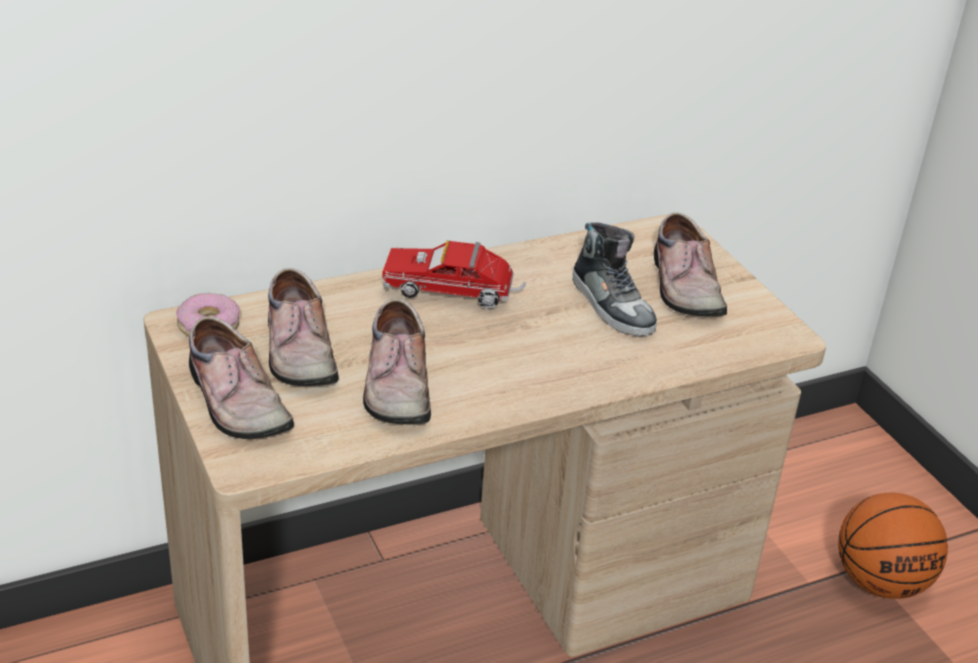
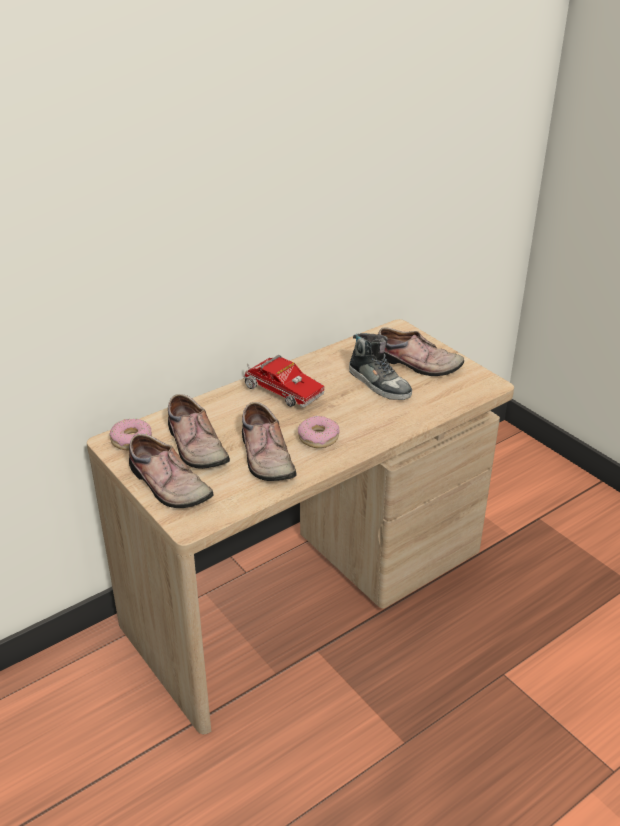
camera: 10 degrees left, 0 degrees up
(454, 292) = (279, 392): toy truck -> toy truck turned 135 degrees counterclockwise
(487, 371) = (318, 437): none -> donut
(682, 286) = (416, 364): shoe -> shoe turned 45 degrees counterclockwise
(880, 582) = (550, 526): basketball -> none

